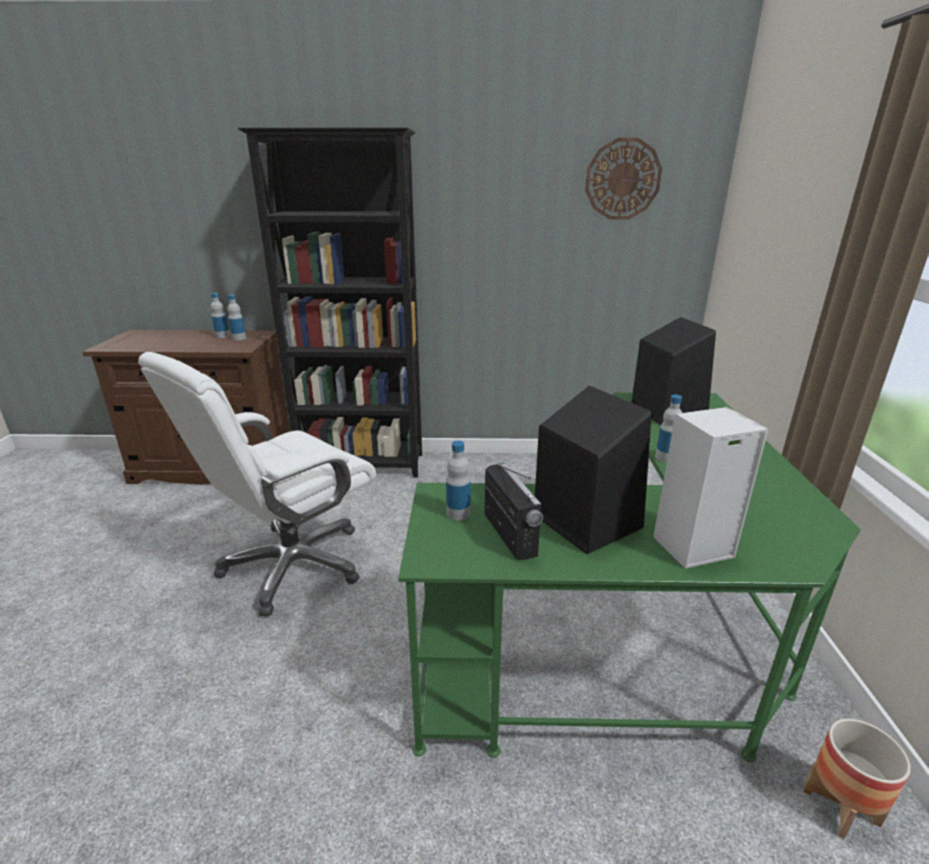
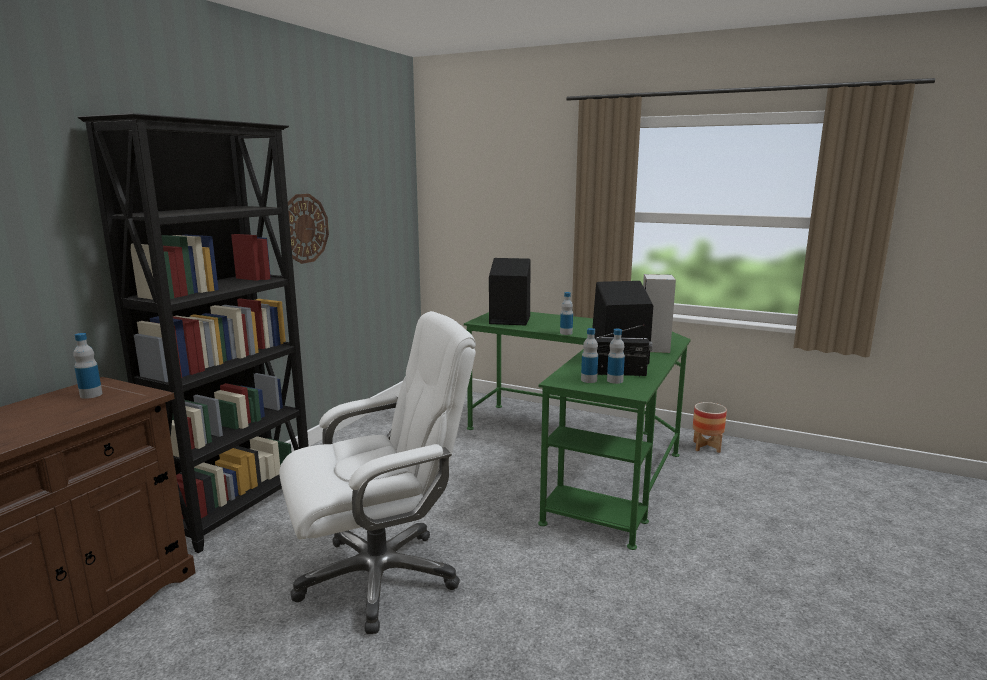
camera: 65 degrees left, 10 degrees down
(222, 336) = (54, 402): bottle -> bottle (615, 380)
(293, 565) = (380, 576): white office chair -> white office chair turned 90 degrees counterclockwise
(622, 179) = (371, 172): wall clock -> wall clock (303, 228)

